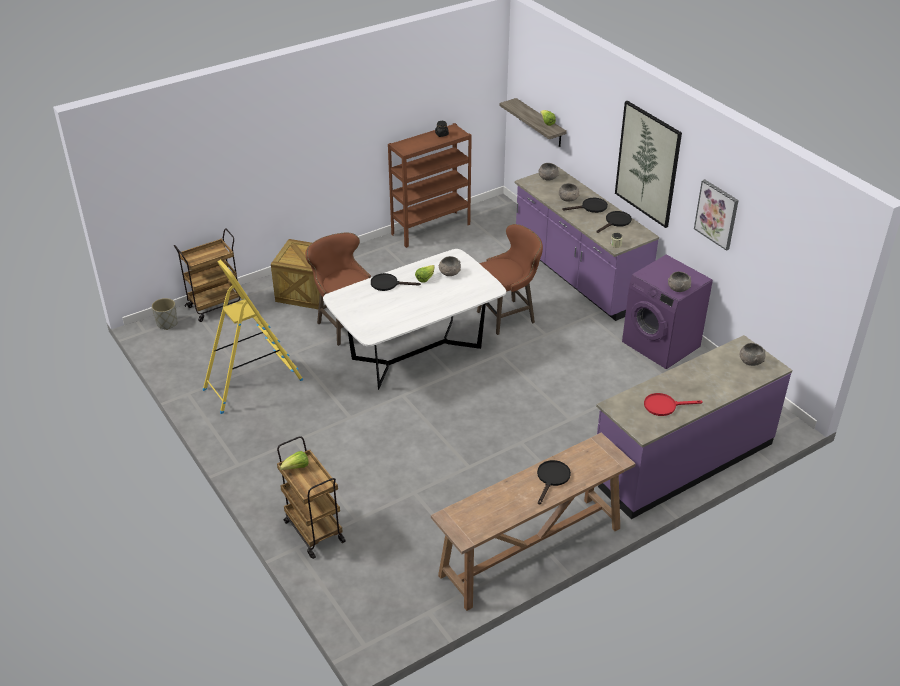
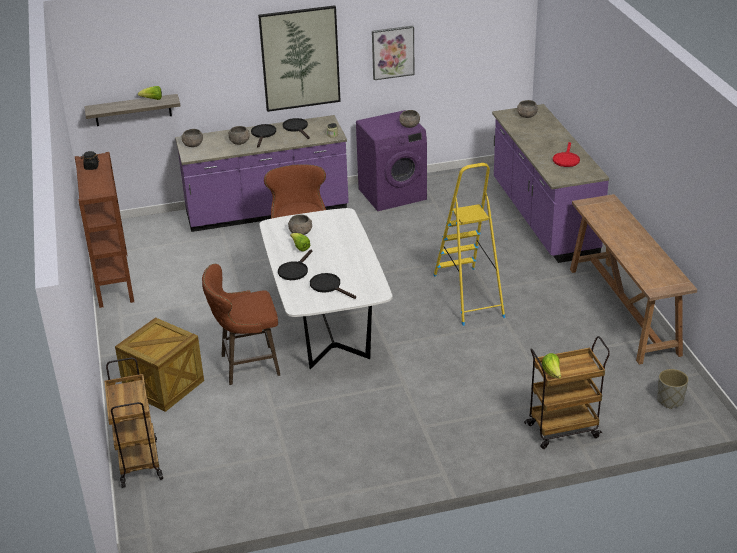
camera: 70 degrees left, 5 degrees down
(167, 323) = (145, 510): grey planter -> grey planter (670, 400)
(253, 384) = (312, 446): yellow step ladder -> yellow step ladder (467, 295)
(552, 478) = (621, 232): black frying pan -> black frying pan (329, 286)

